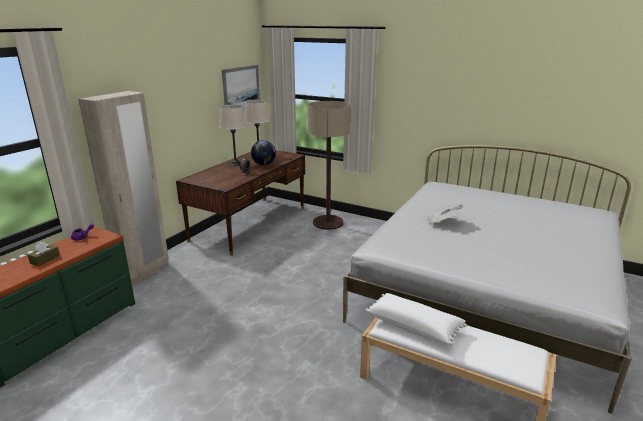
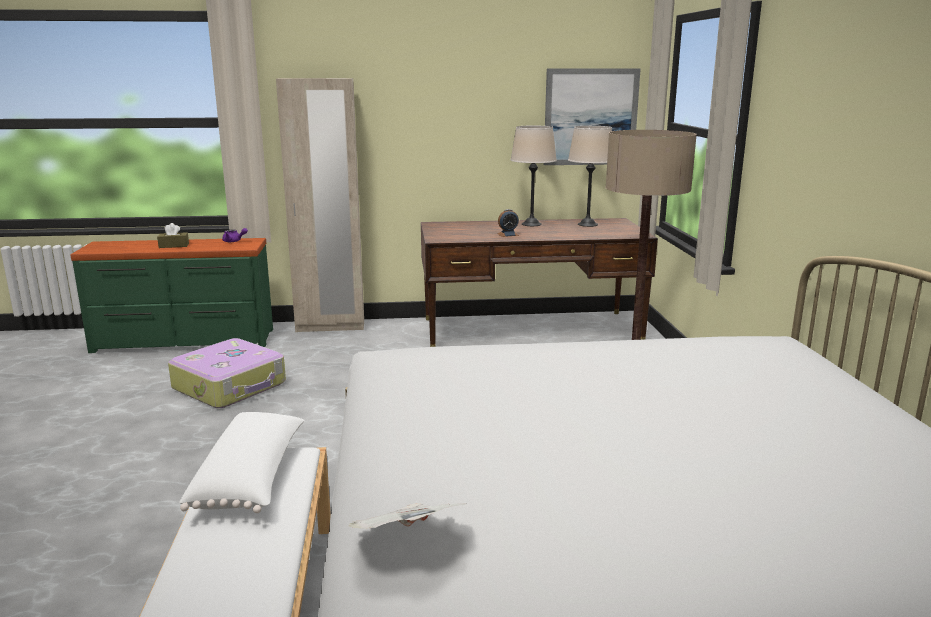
camera: 55 degrees right, 5 degrees down
(179, 332) = (231, 386): none -> suitcase
(263, 164) = (560, 233): globe -> none
(442, 222) = (564, 375): newspaper -> newspaper (407, 542)

